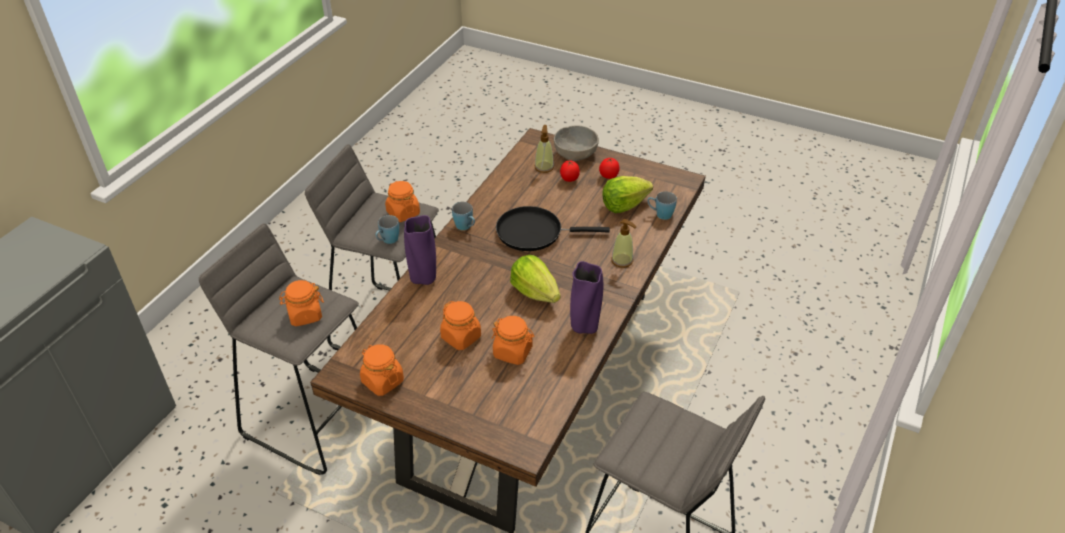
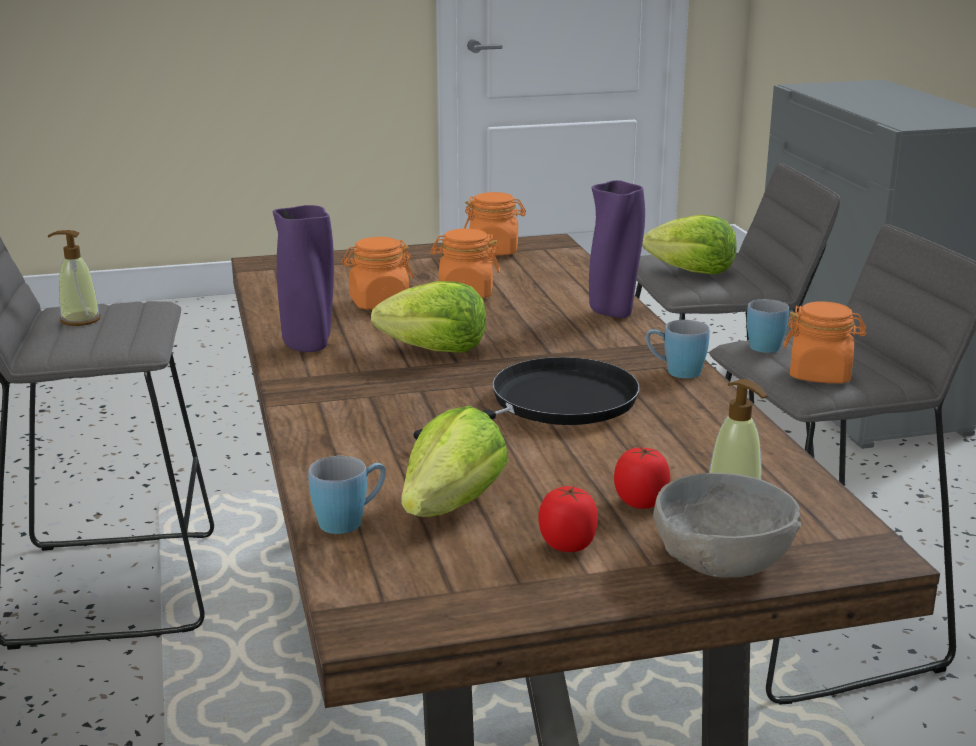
camera: 140 degrees right, 20 degrees down
(305, 315) = (692, 272): orange jar -> lettuce
(622, 260) = (342, 426): soap dispenser -> soap dispenser (80, 320)

